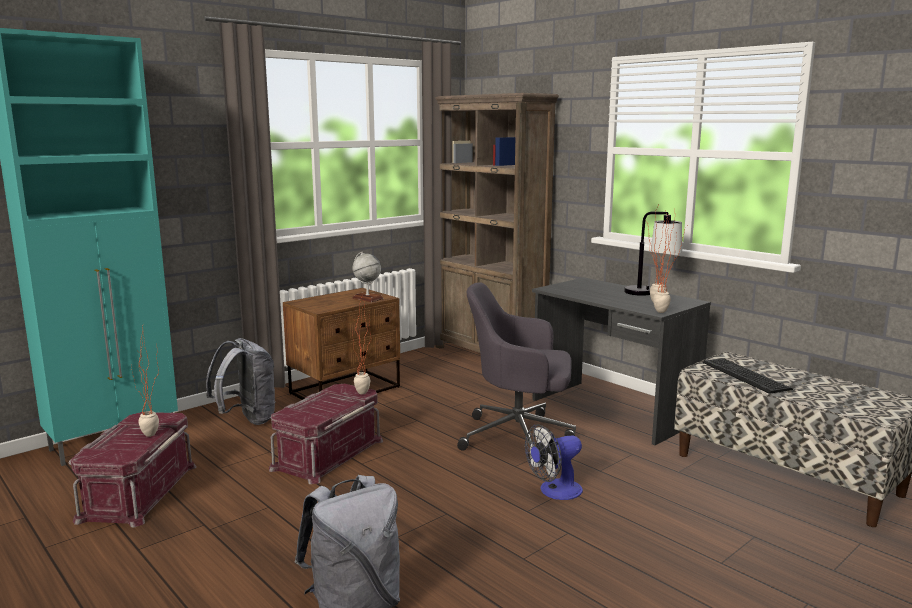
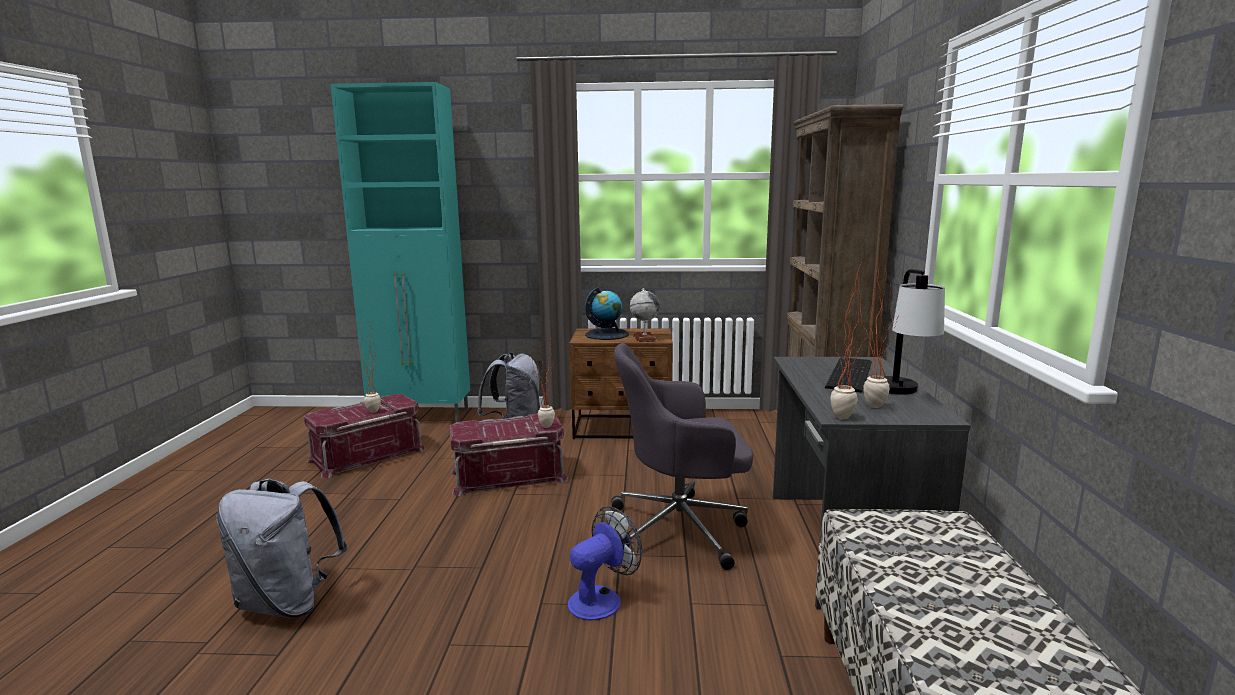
camera: 45 degrees right, 0 degrees up
(328, 301) = (607, 334): none -> globe
(519, 437) = (681, 529): grey office chair -> grey office chair turned 60 degrees counterclockwise
(554, 491) = (602, 599): fan -> fan turned 120 degrees clockwise
(745, 376) = (900, 554): keyboard -> keyboard (847, 374)

